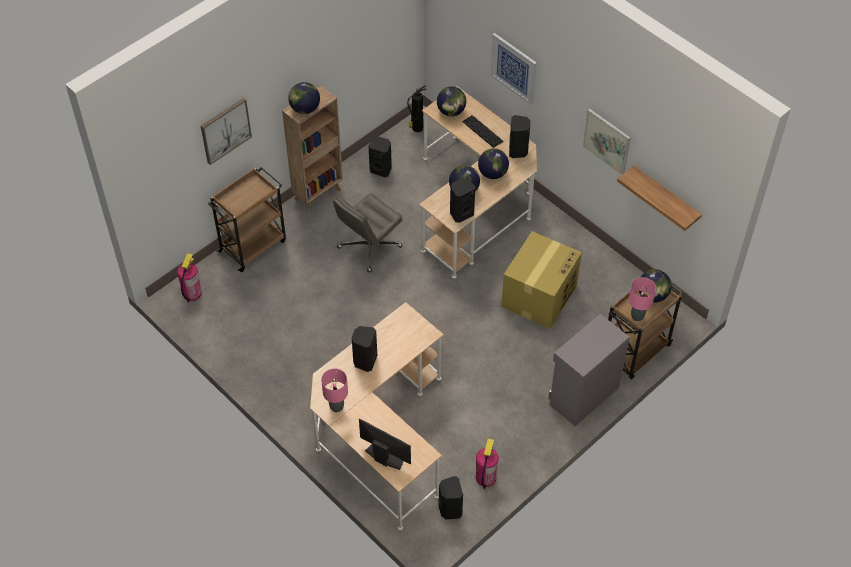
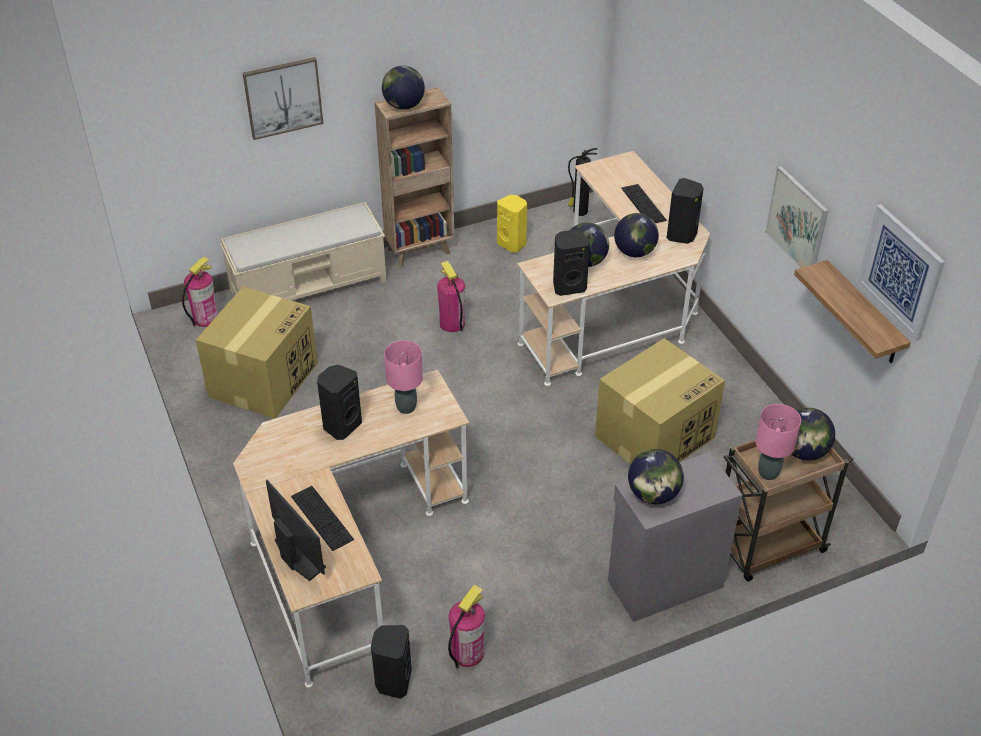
camera: 20 degrees right, 10 degrees down
(253, 245) = (309, 286): brown cart -> beige bench
(260, 329) = (264, 378): none -> cardboard box
(336, 407) = (269, 472): pink table lamp -> pink table lamp (406, 407)
(369, 247) = (452, 323): grey office chair -> fire extinguisher
(381, 169) = (512, 244): black speaker -> yellow speaker
(385, 427) = (322, 518): none -> keyboard
(451, 111) = (612, 175): globe -> globe (653, 495)
(514, 68) = (698, 113): picture -> picture (900, 272)

